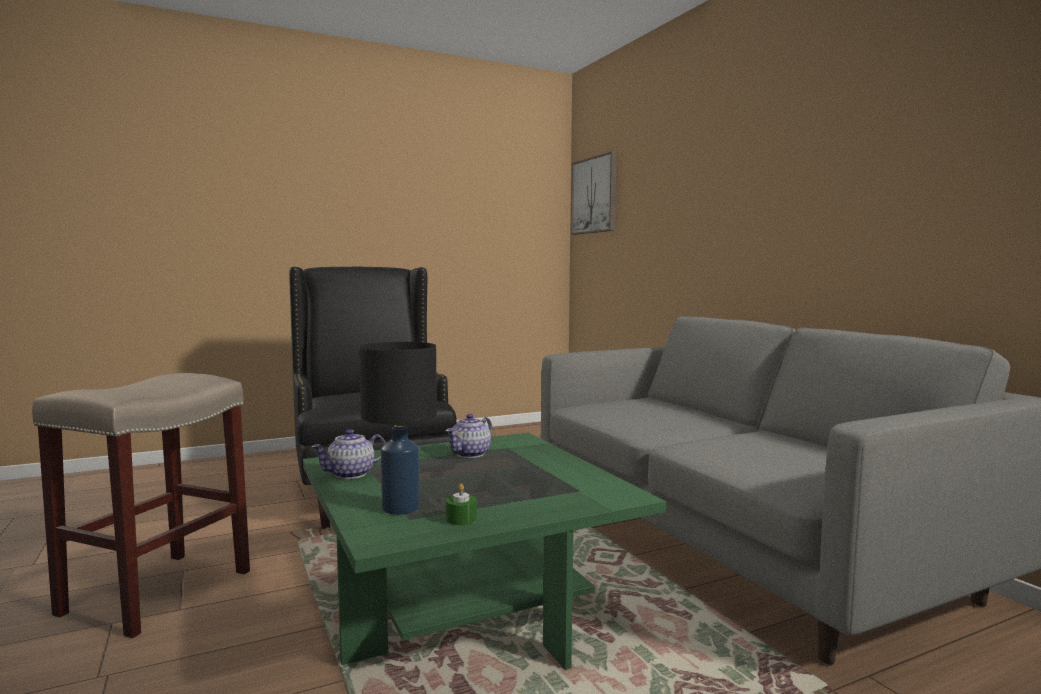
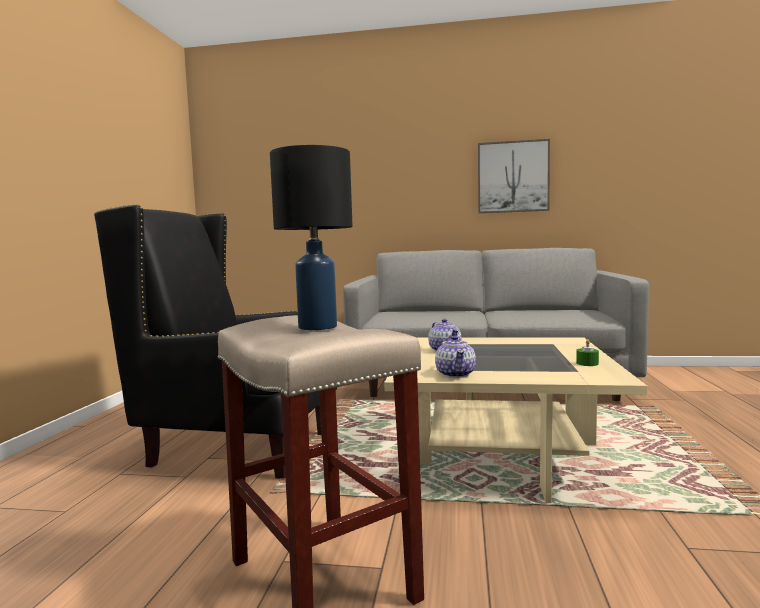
camera: 55 degrees left, 0 degrees up
(400, 507) = (553, 371): black table lamp -> black table lamp (316, 327)
(467, 609) = (500, 454): green coffee table -> beige coffee table
(594, 195) = (233, 161): picture -> picture (513, 177)

